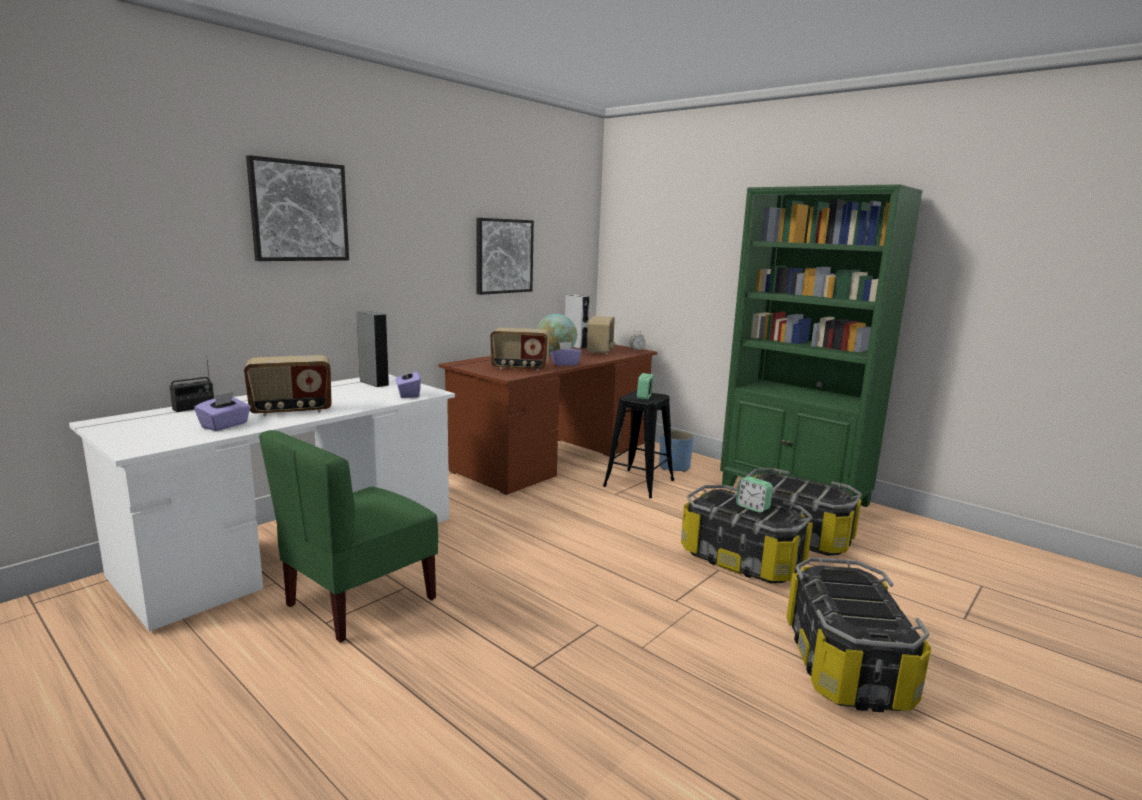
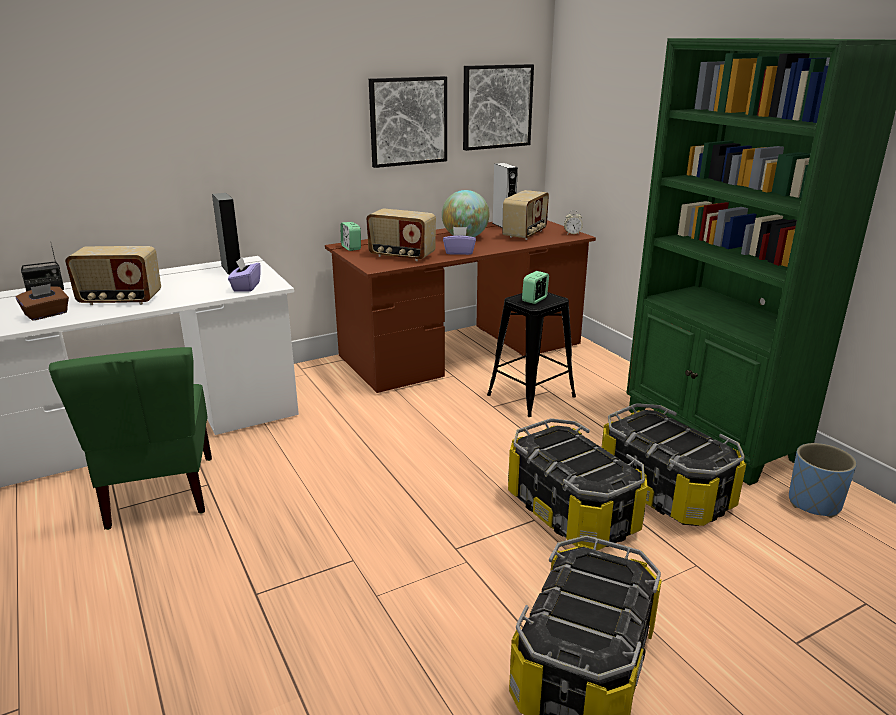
camera: 20 degrees right, 10 degrees up
(225, 425) = (47, 314): purple tissue box -> brown tissue box
(299, 211) = (148, 88): picture -> picture (496, 107)
(359, 602) = (159, 492): green chair -> green chair turned 75 degrees counterclockwise
(674, 467) = (590, 379): blue planter -> blue planter (814, 503)
(752, 507) = (583, 456): alarm clock -> alarm clock (351, 248)

